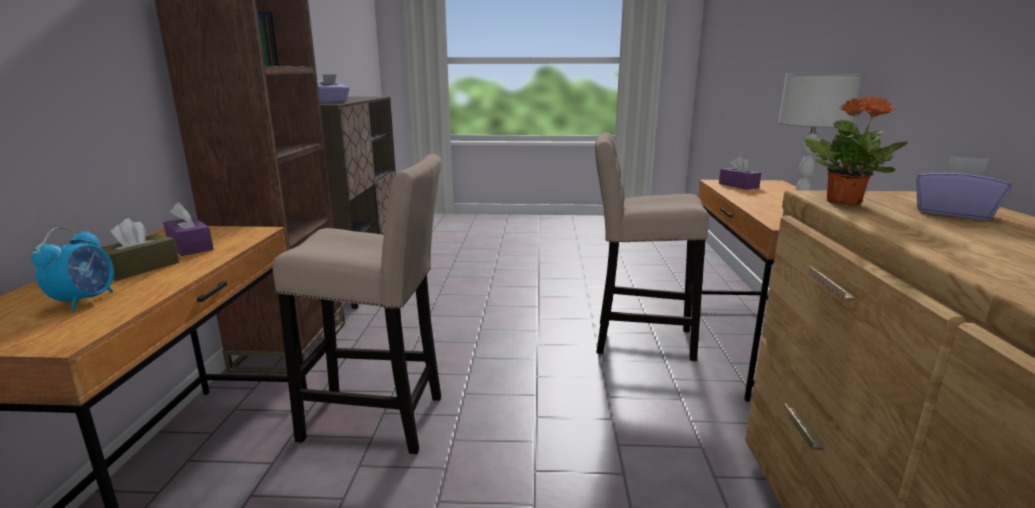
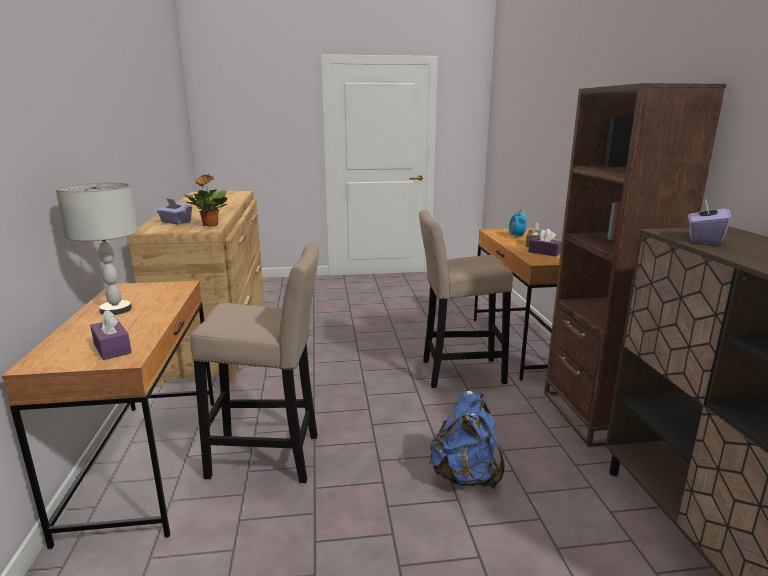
camera: 170 degrees right, 0 degrees up
(469, 315) = (465, 476): none -> blue backpack

